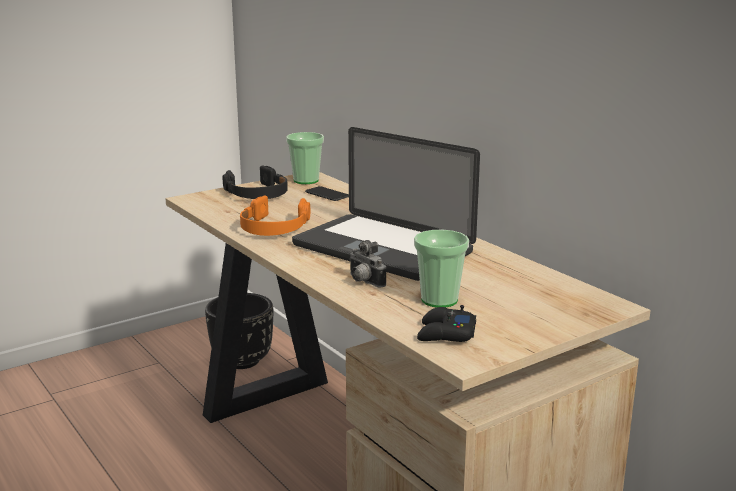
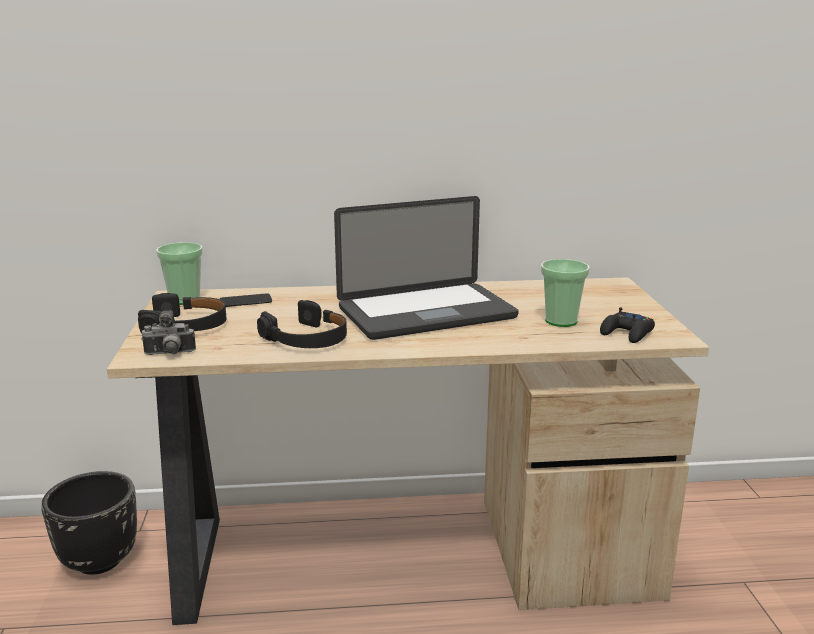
camera: 60 degrees left, 0 degrees up
(273, 227) = (307, 338): orange headphones -> black headphones
(364, 282) = (496, 335): camera -> camera (169, 354)

